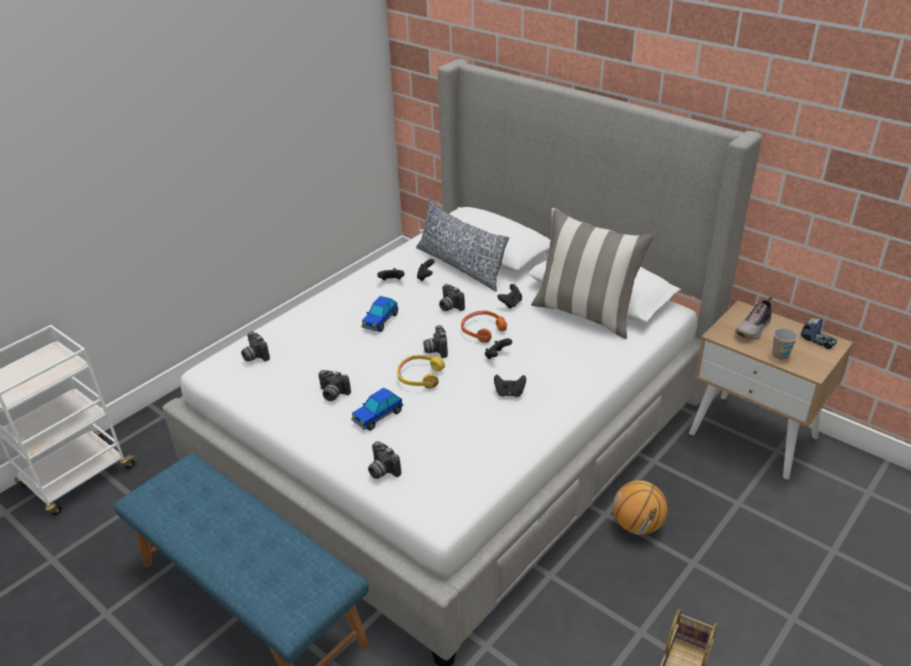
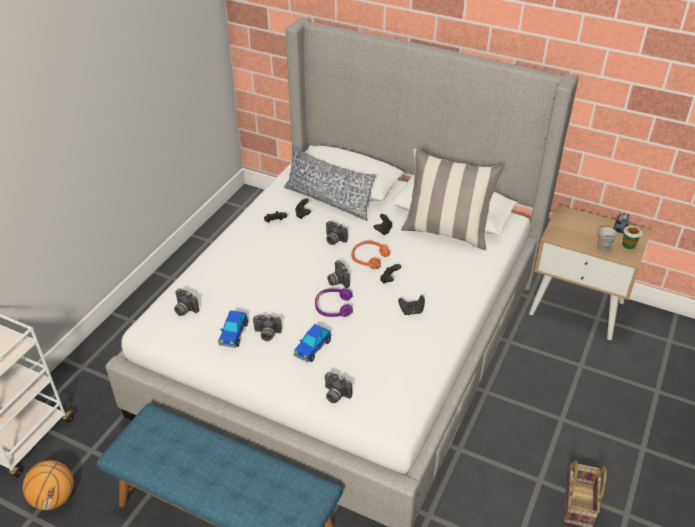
camera: 15 degrees left, 5 degrees up
(380, 321) = (280, 261): toy car -> toy car (233, 334)
(420, 376) = (334, 307): yellow headphones -> purple headphones
(637, 525) = (512, 396): basketball -> basketball (54, 498)
(754, 328) = (577, 227): shoe -> none
(815, 356) = (628, 245): none -> cup

